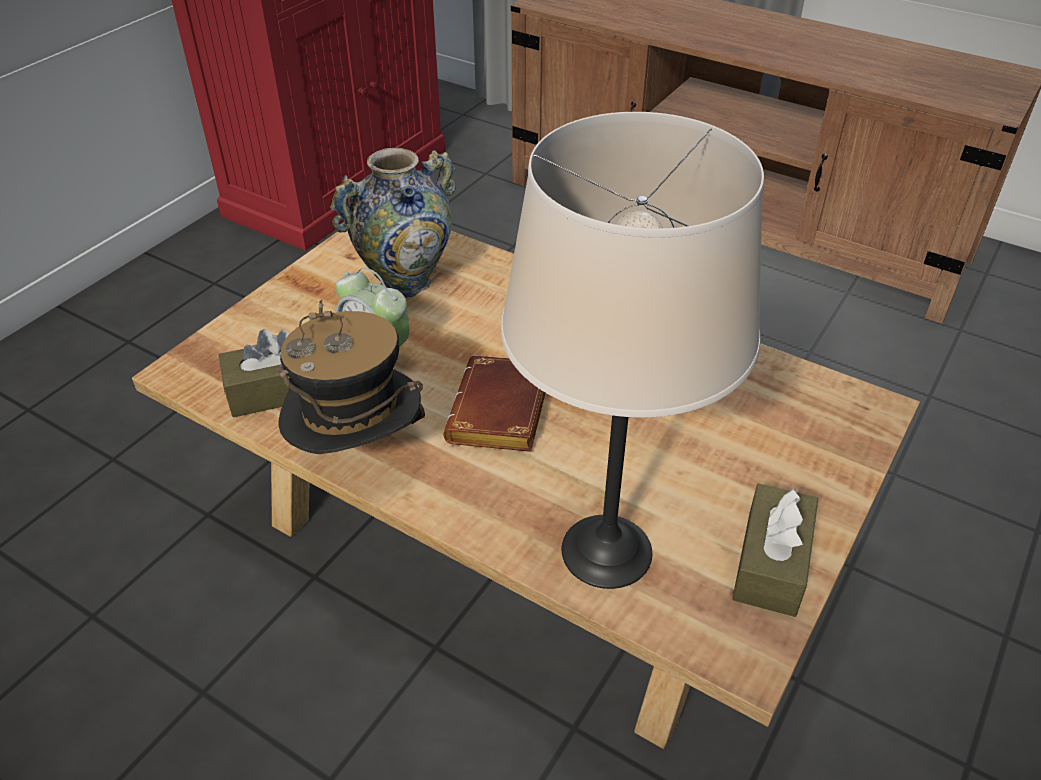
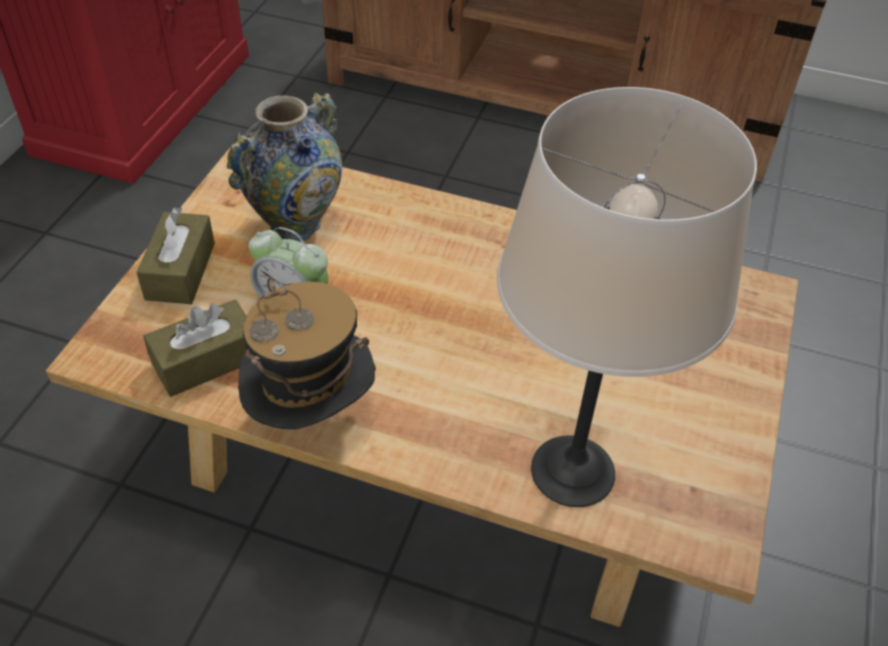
camera: 15 degrees left, 5 degrees up
(502, 414) = (435, 351): brown book -> none
(771, 563) = (717, 456): brown tissue box -> brown tissue box (180, 271)

